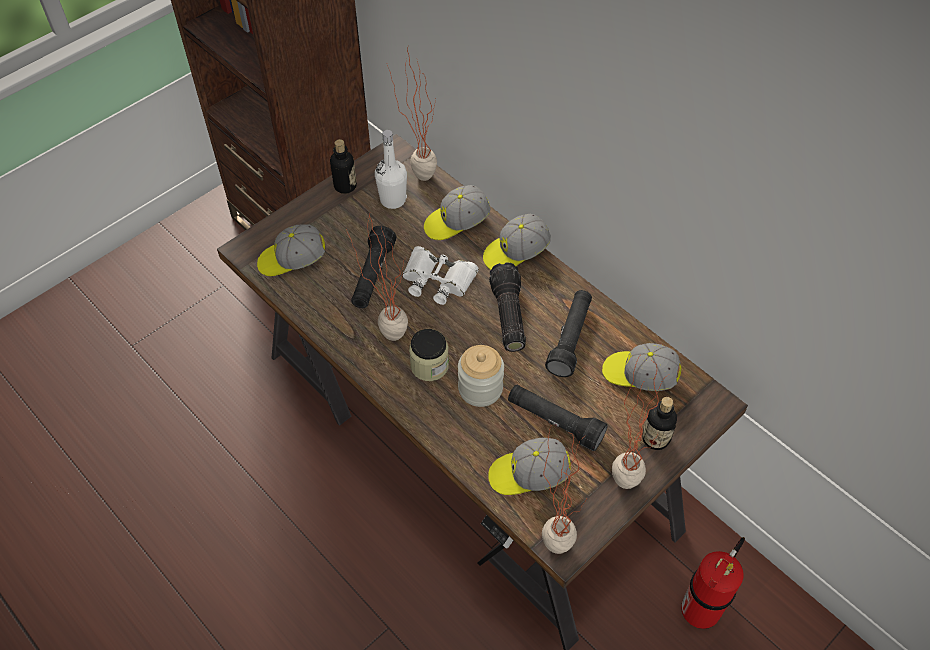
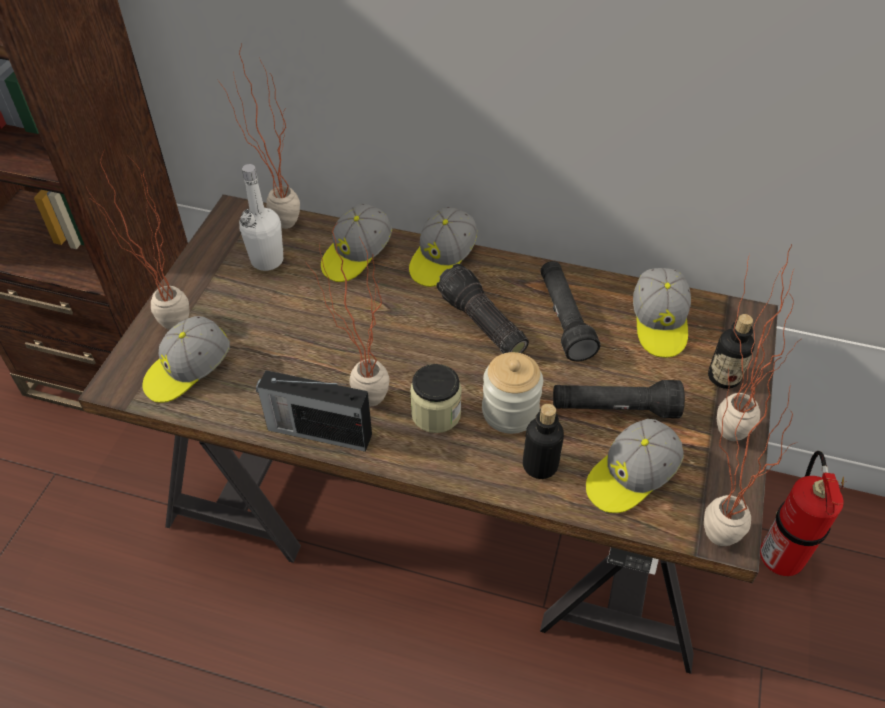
camera: 30 degrees left, 5 degrees down
(296, 224) = (165, 330): none -> potted plant
(345, 186) = (199, 267): bottle -> bottle (540, 465)
(345, 340) = (318, 431): none -> radio
(372, 276) = (300, 348): black flashlight -> none
(438, 280) = (378, 320): white binoculars -> none
(639, 375) = (659, 323): cap -> cap turned 75 degrees counterclockwise

